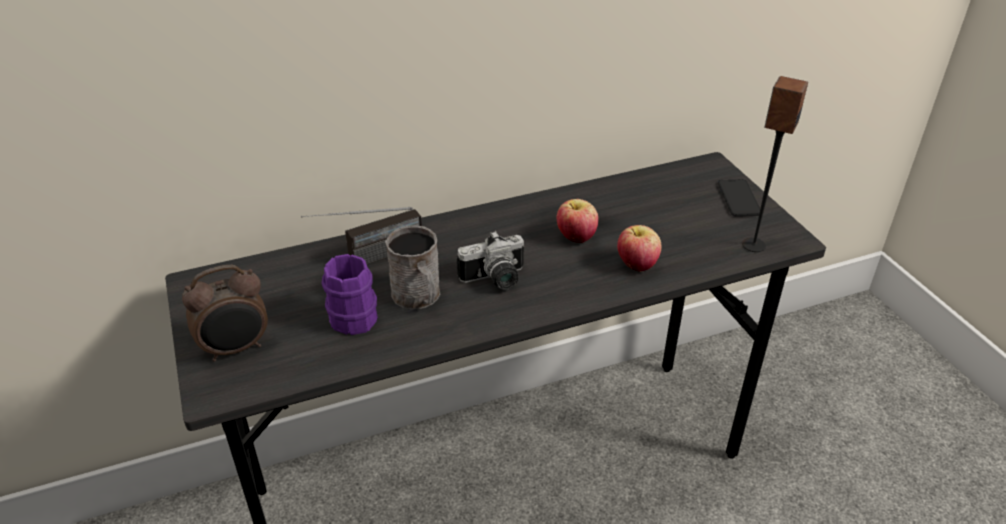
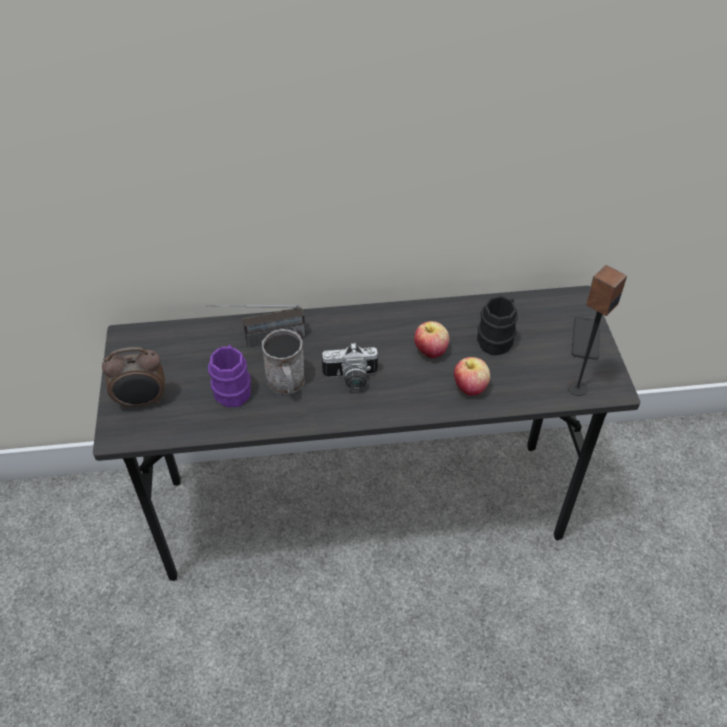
camera: 15 degrees right, 10 degrees up
(644, 213) = (497, 338): none -> black mug

